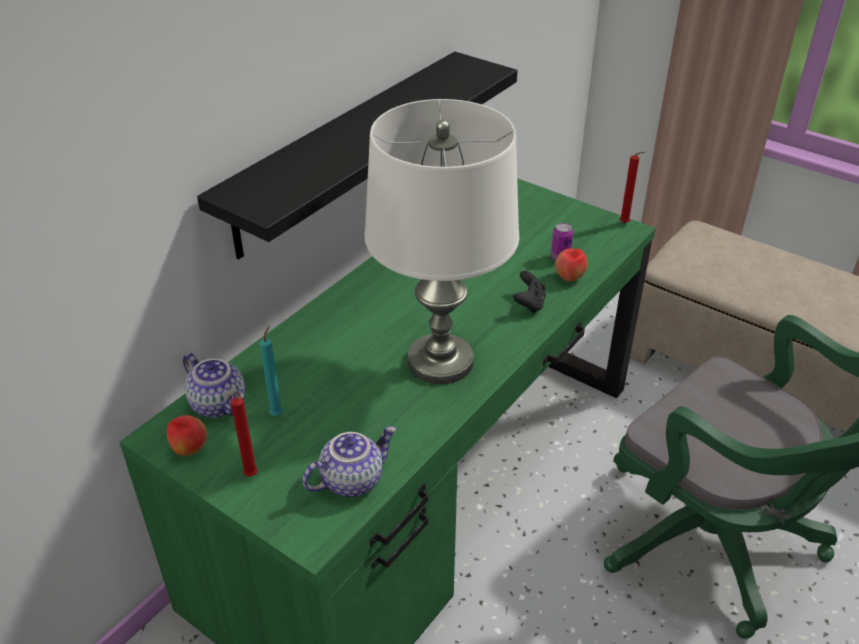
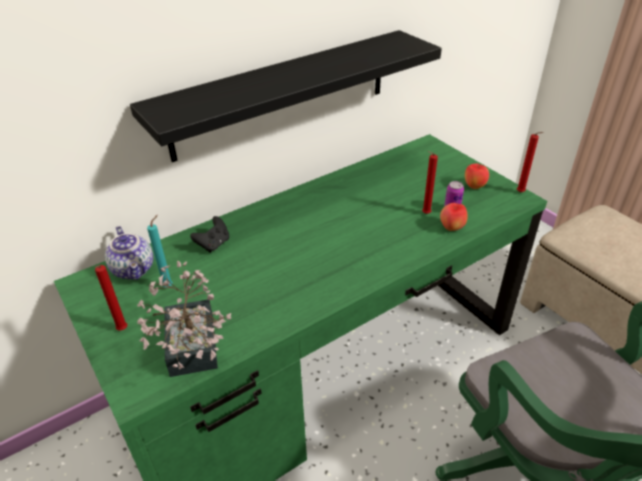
camera: 20 degrees right, 0 degrees up
(190, 449) = (94, 298): apple -> apple (474, 187)
(352, 479) = (191, 353): teapot -> potted plant
(440, 361) = (312, 273): white table lamp -> none
(529, 304) = (407, 242): black game controller -> black game controller (214, 244)
(532, 268) = (425, 214): none -> red candle

